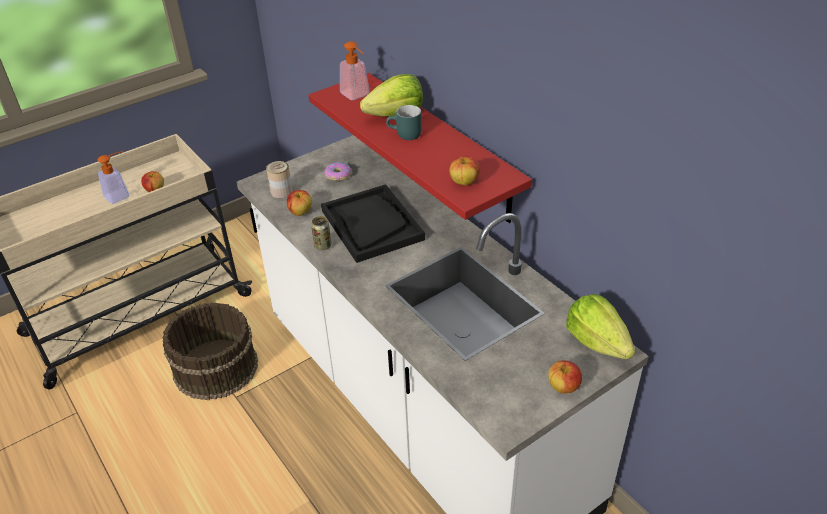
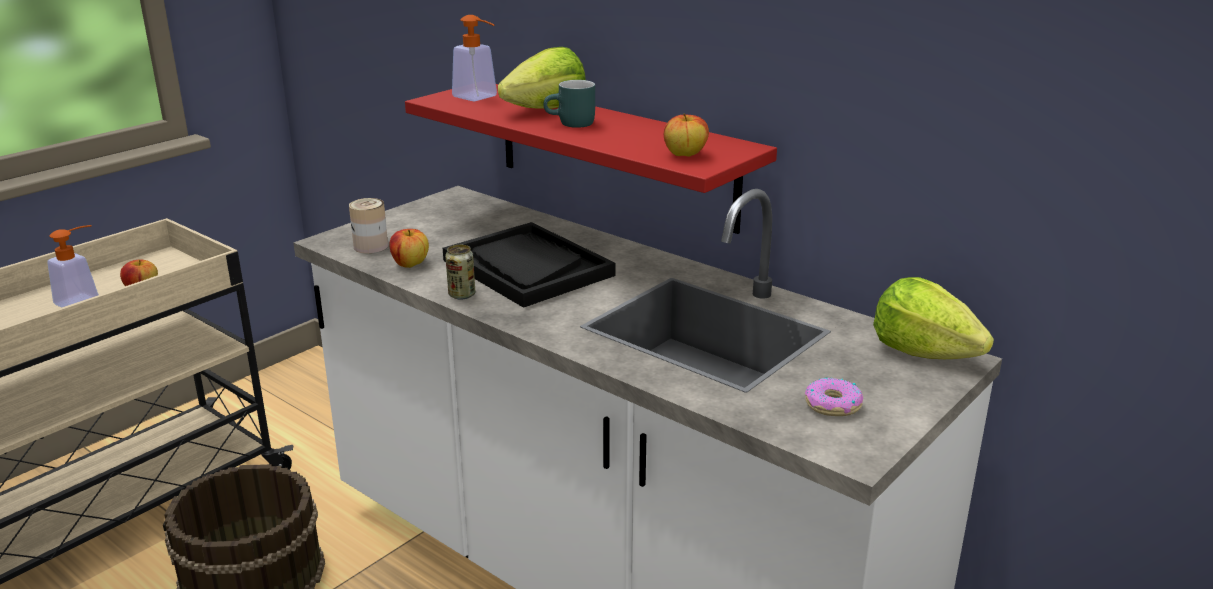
camera: 15 degrees left, 15 degrees down
(338, 175) = (451, 224): donut -> donut (832, 405)
(563, 387) = (908, 404): apple -> none

